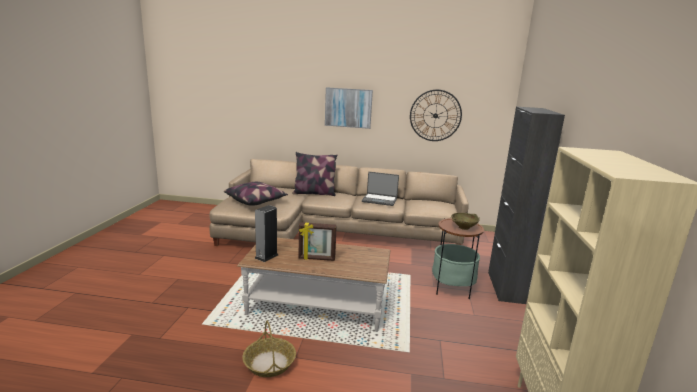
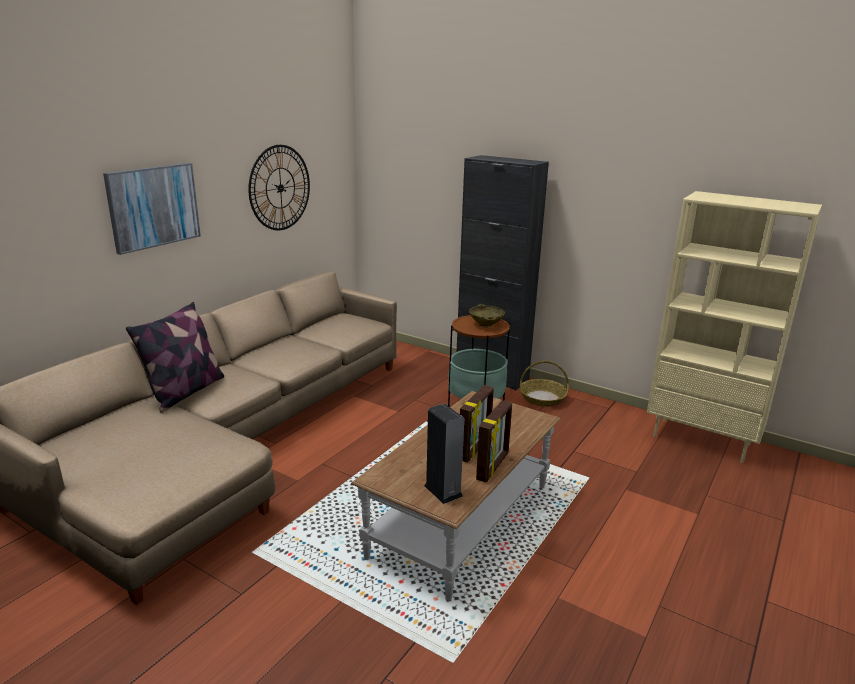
camera: 65 degrees left, 5 degrees up
(256, 201) = (156, 459): pillow -> none
(269, 363) = (581, 597): basket -> basket (542, 398)
(300, 266) = (493, 467): none -> picture frame
(379, 200) = (288, 349): laptop -> none

